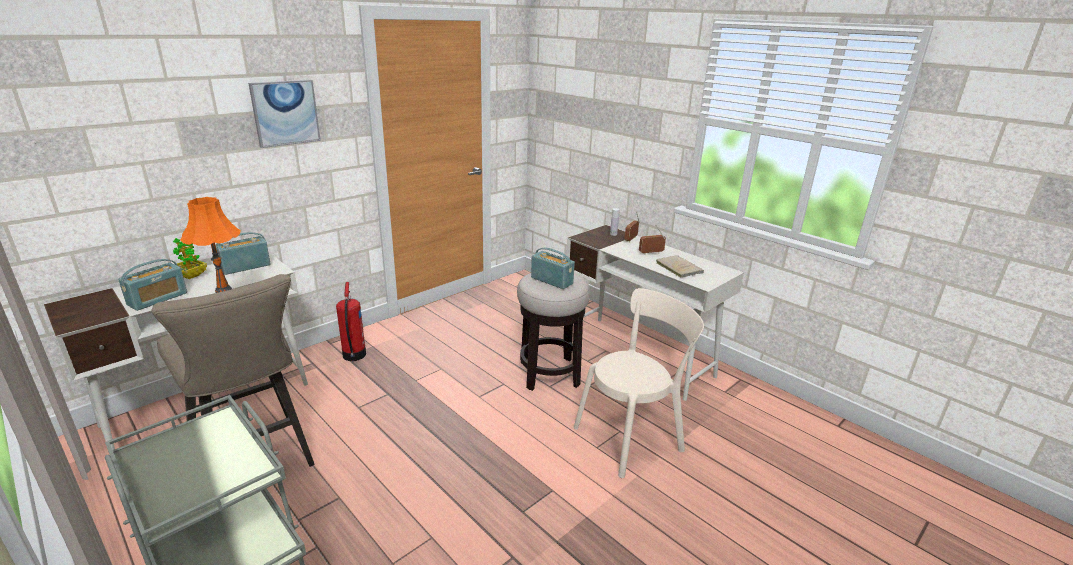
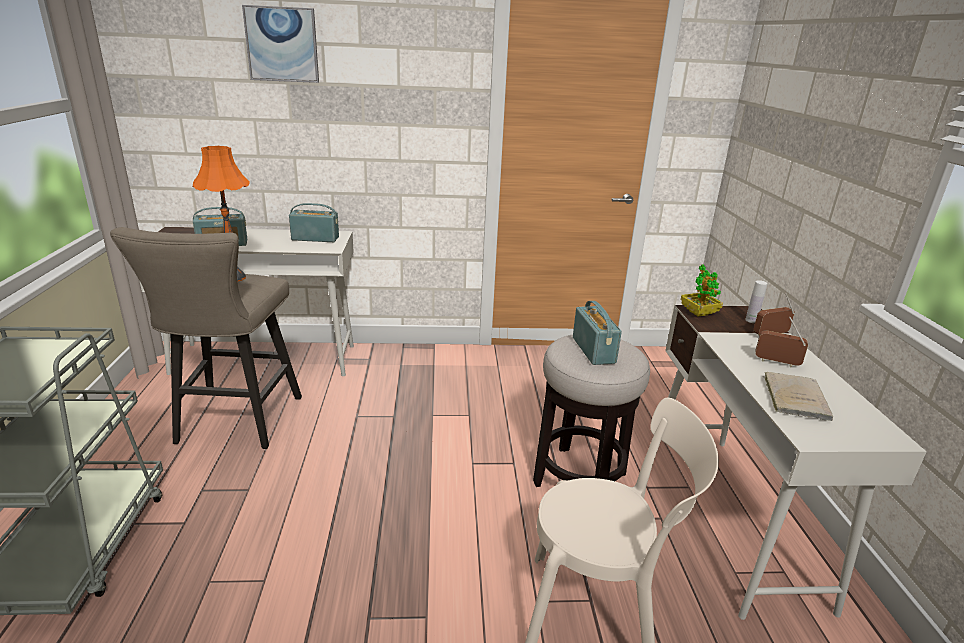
camera: 40 degrees right, 0 degrees up
(190, 276) = (270, 234): potted plant -> potted plant (698, 313)
(285, 113) = (392, 89): picture -> picture (282, 44)
(353, 356) = (408, 367): fire extinguisher -> none

